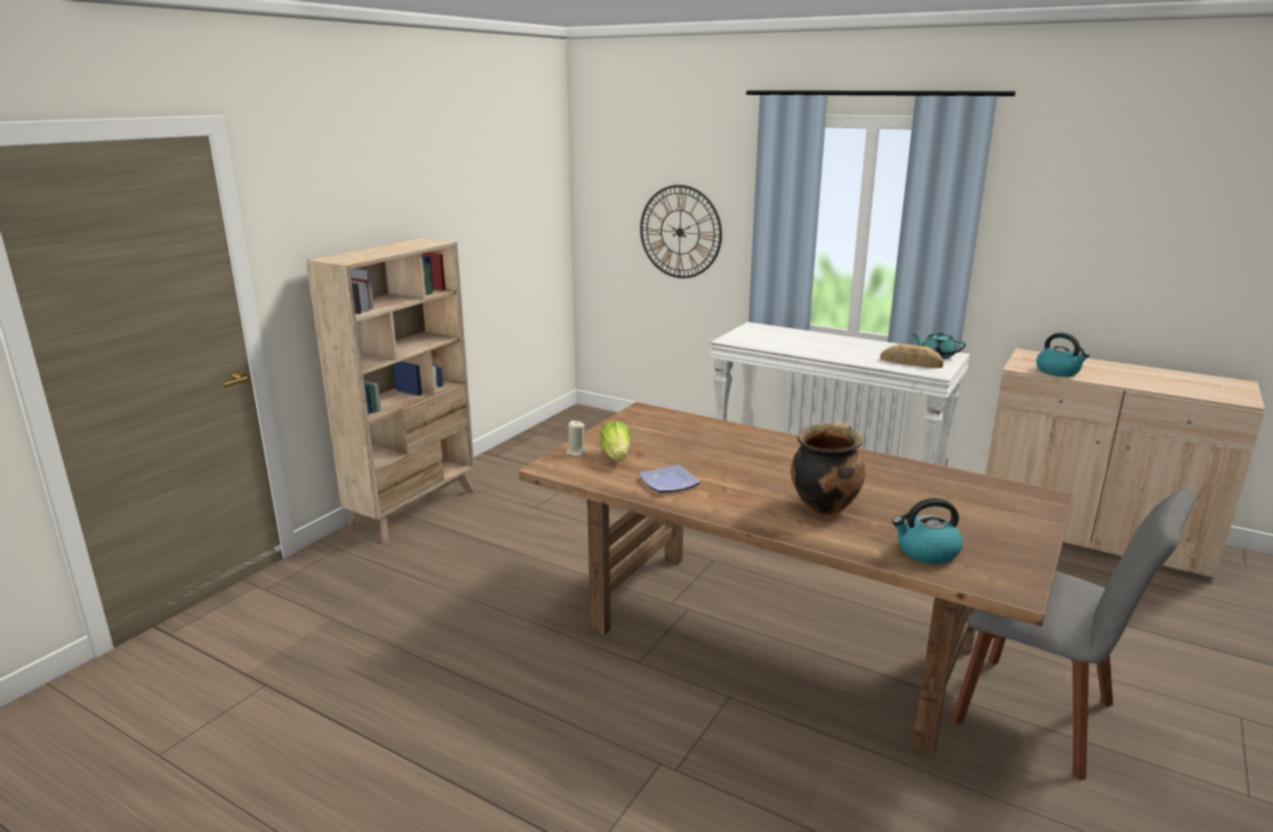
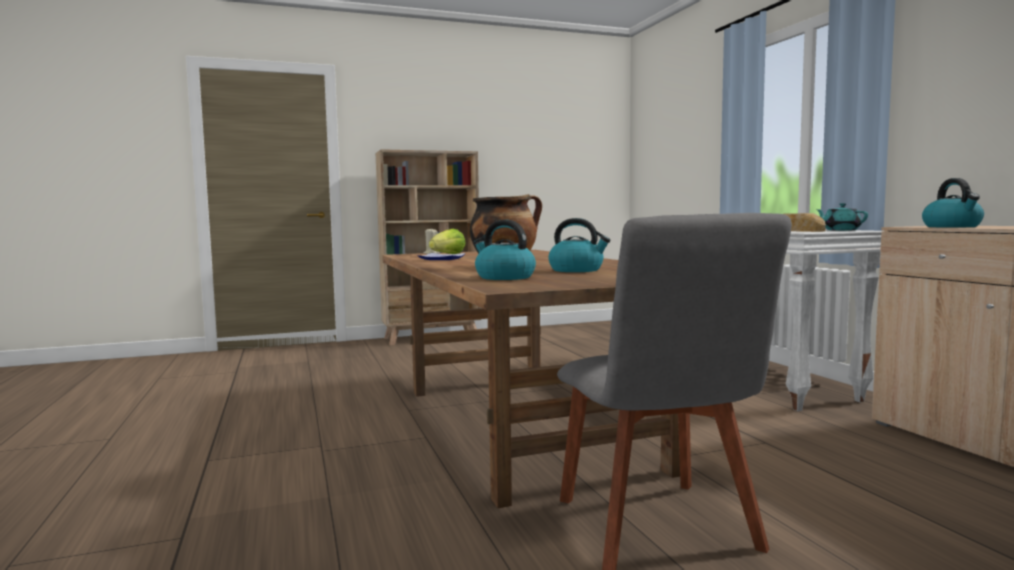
camera: 40 degrees right, 15 degrees down
(680, 232) = (686, 163): wall clock -> none
(912, 503) = (577, 270): none -> kettle

